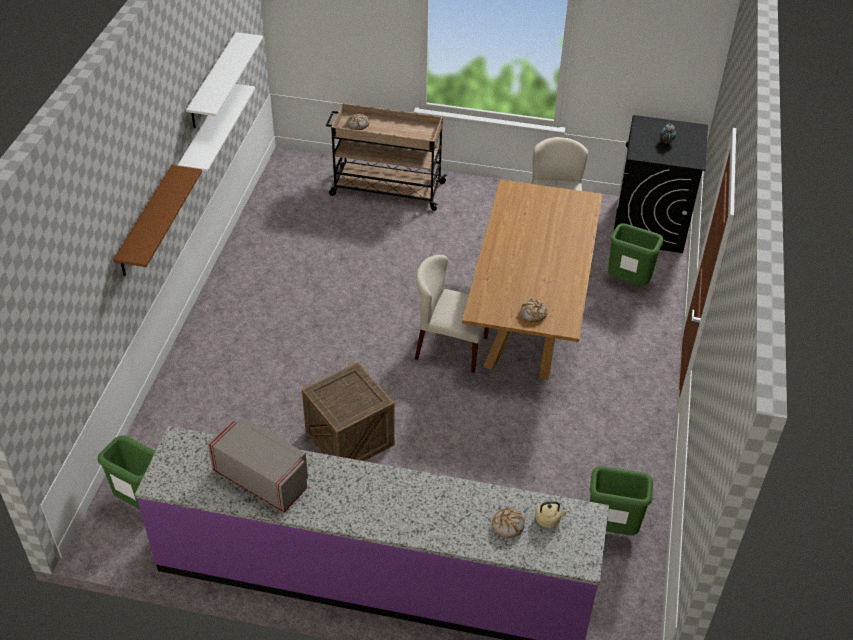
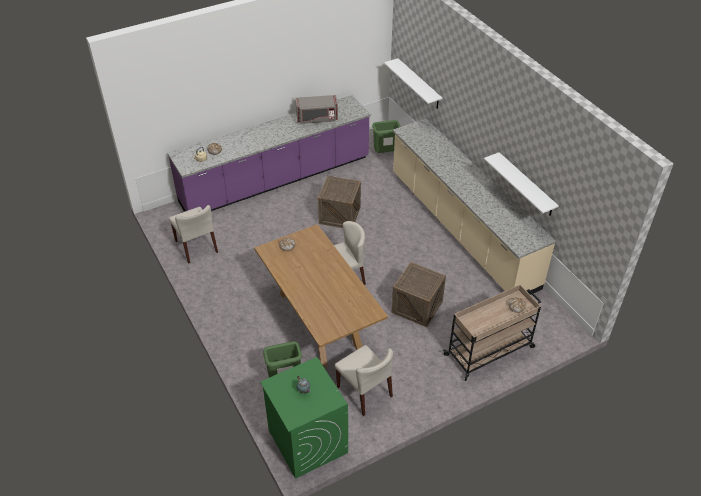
camera: 140 degrees right, 0 degrees up
(146, 222) = (469, 128): brown shelf -> none
(213, 81) = (546, 179): white shelf -> white shelf (419, 84)
(226, 313) = (461, 229): none -> beige counter
(403, 265) = (417, 307): none -> crate
(612, 529) = (196, 246): green trash can -> beige chair
(650, 225) = (307, 441): black washing machine -> green washing machine

